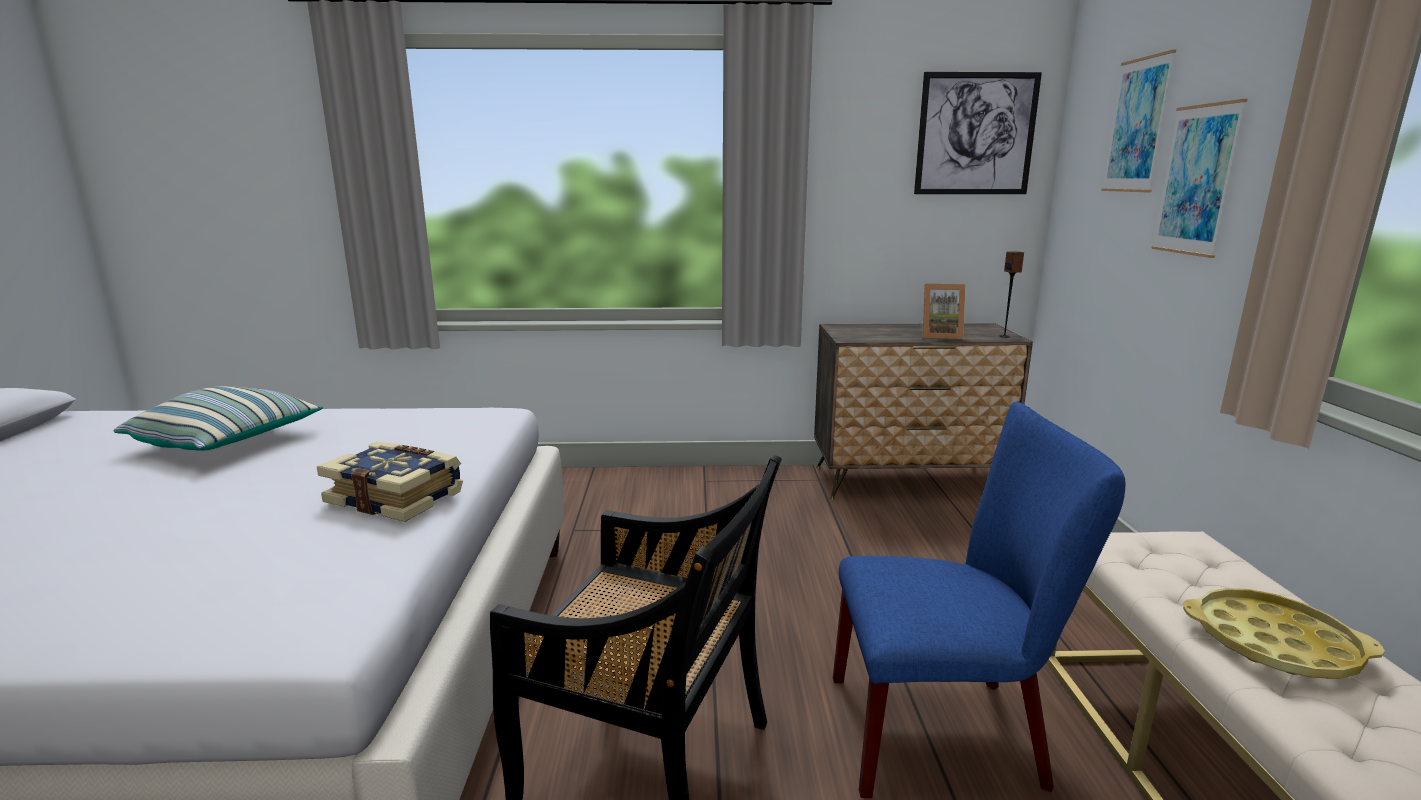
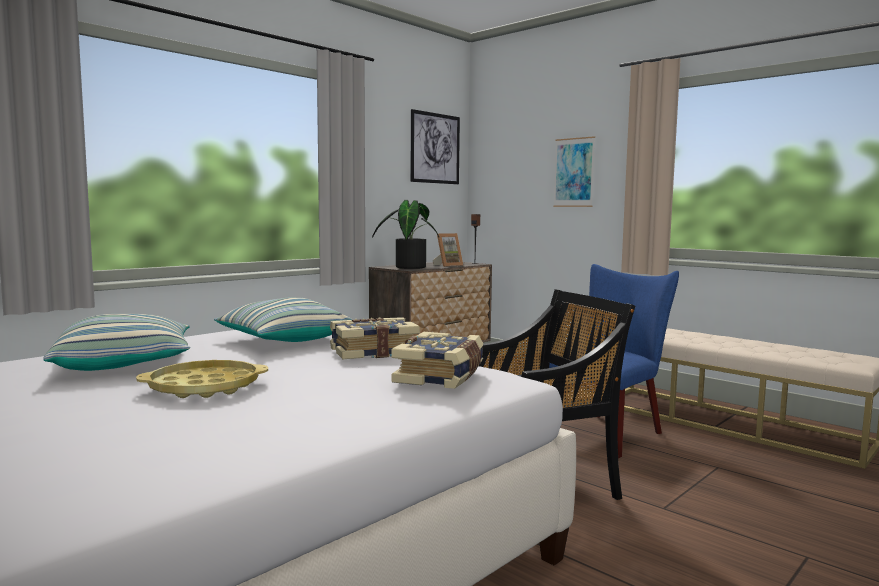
camera: 45 degrees left, 10 degrees down
(261, 585) = (441, 376): none -> book
(410, 444) = (284, 341): none -> pillow
(866, 332) = (408, 267): none -> potted plant
(1137, 125) = (529, 147): picture -> none
(1273, 643) = (706, 339): yellow tray -> yellow tray (204, 387)

